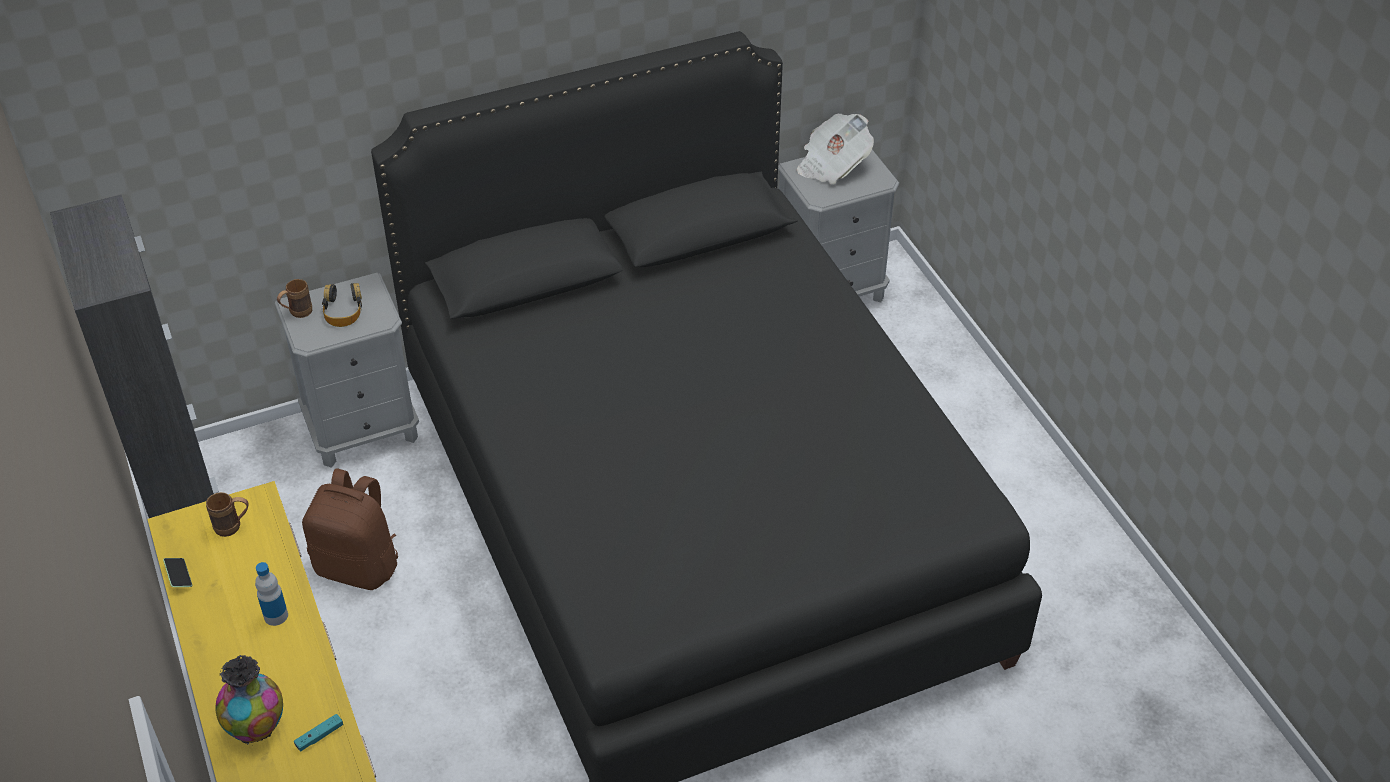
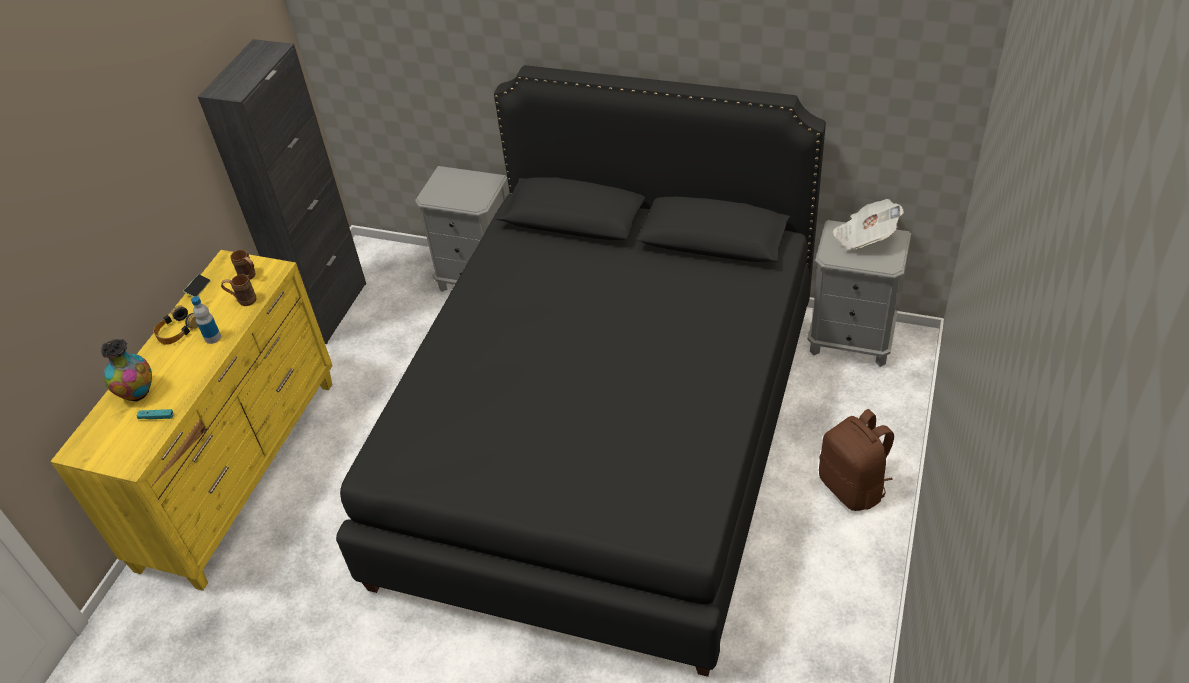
camera: 45 degrees right, 0 degrees up
(296, 313) = (438, 178): brown mug -> brown mug (243, 300)
(343, 310) = (463, 188): headphones -> headphones (177, 330)
(359, 566) = (398, 356): brown backpack -> brown backpack (853, 487)

